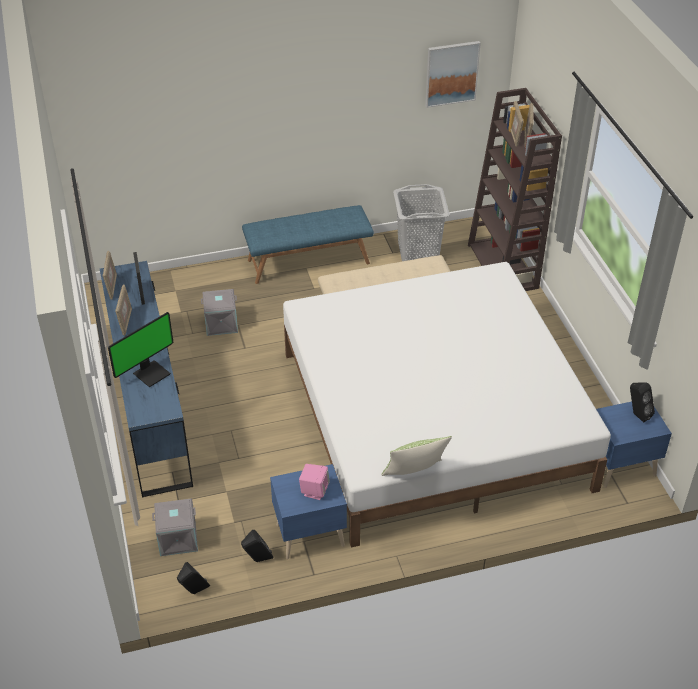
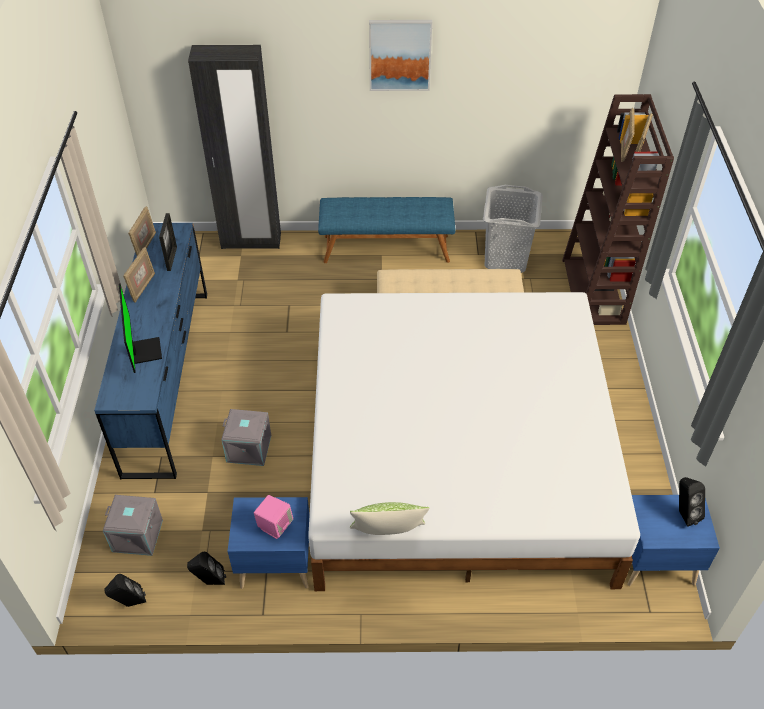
camera: 15 degrees right, 5 degrees up
(151, 373) = (143, 351): monitor -> monitor turned 75 degrees counterclockwise
(180, 276) = (251, 241): none -> black wardrobe
(221, 324) = (272, 301): grey storage box -> grey storage box (248, 449)
(451, 73) = (569, 65): picture -> picture (400, 54)

